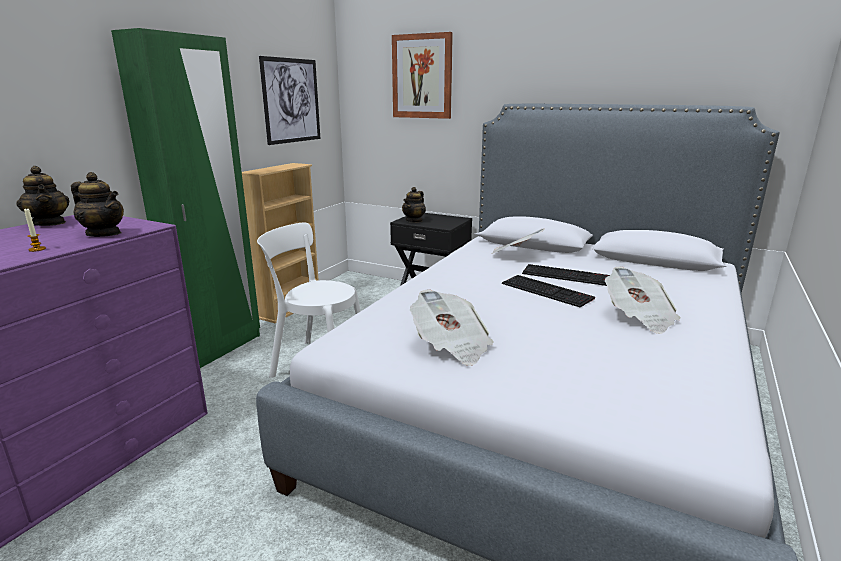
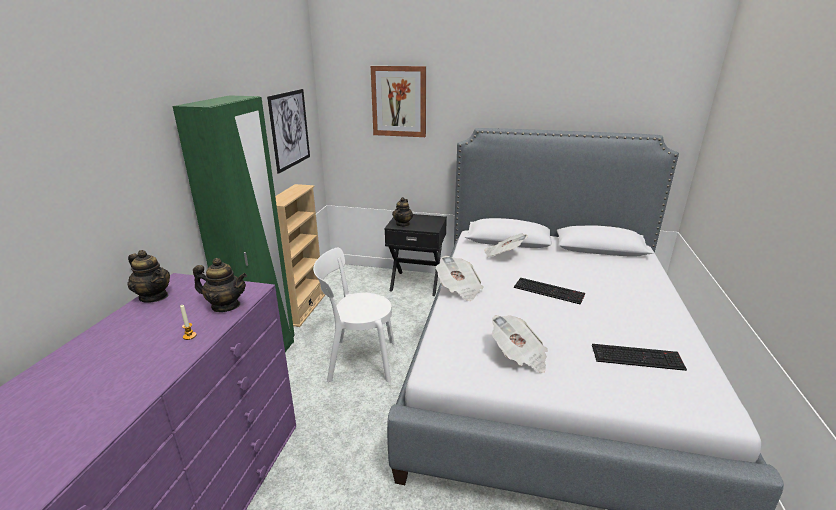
camera: 15 degrees left, 5 degrees up
(566, 275) = (552, 272): keyboard -> keyboard (638, 357)
(639, 317) = (621, 308): newspaper -> newspaper (459, 289)

